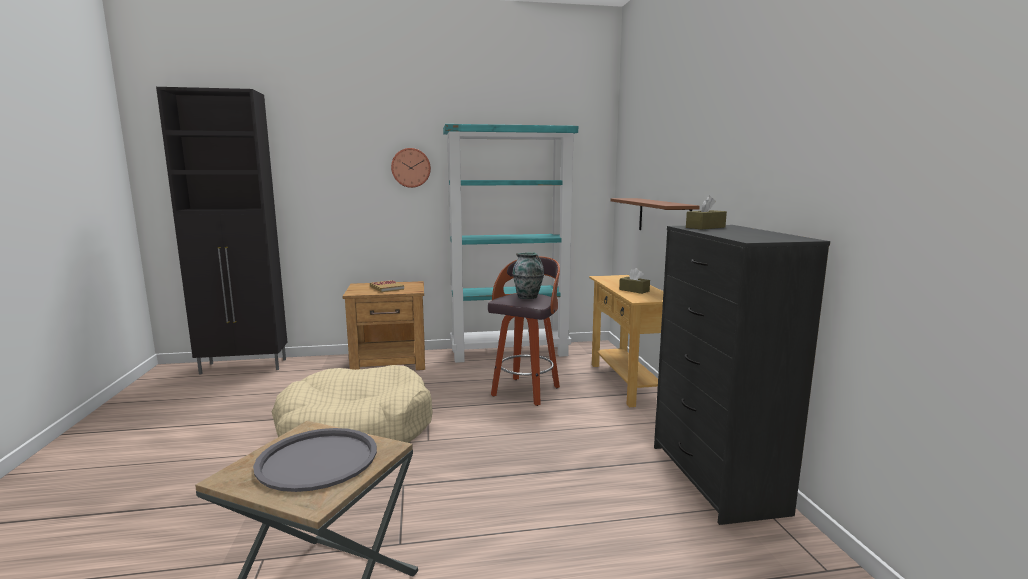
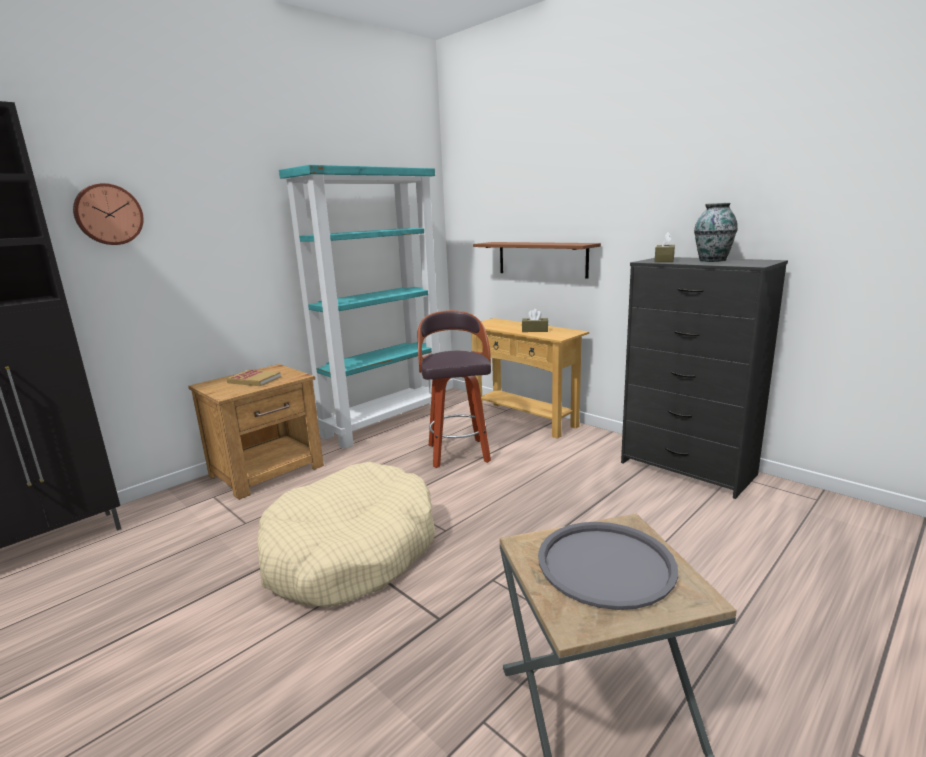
camera: 35 degrees left, 5 degrees up
(411, 167) = (245, 222): wall clock -> wall clock (108, 214)
(528, 297) = (457, 355): vase -> vase (713, 261)

